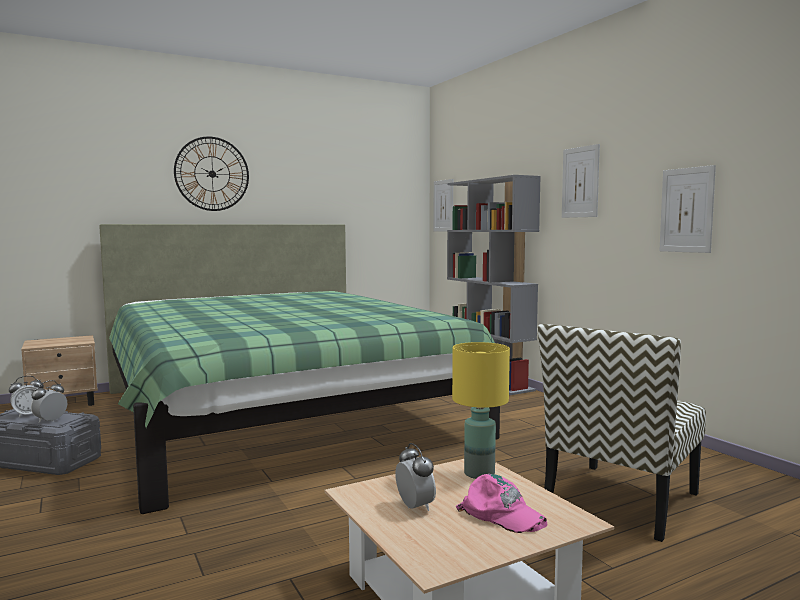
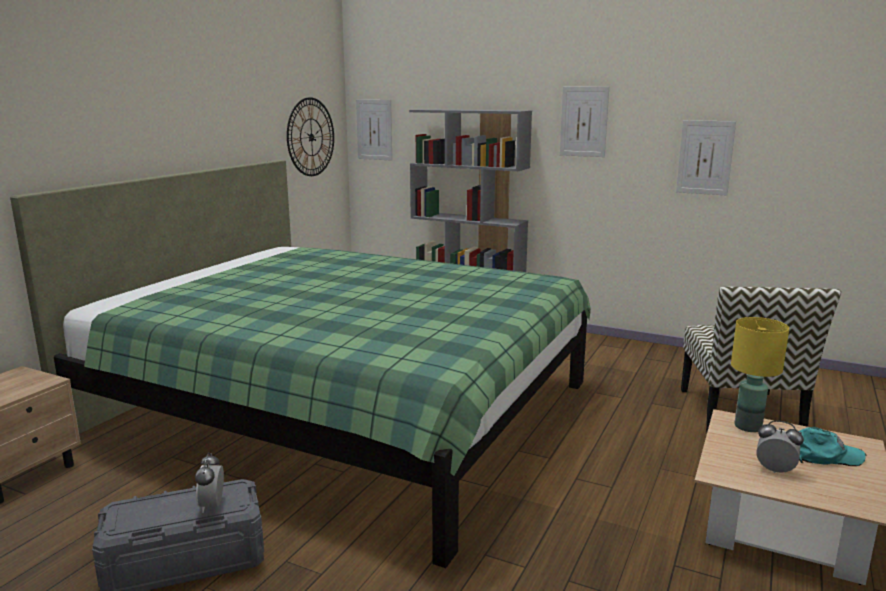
camera: 35 degrees left, 10 degrees up
(28, 415) = (155, 508): alarm clock -> none
(212, 174) = (140, 104): wall clock -> wall clock (311, 137)
(502, 514) = (825, 455): pink cap -> turquoise cap

